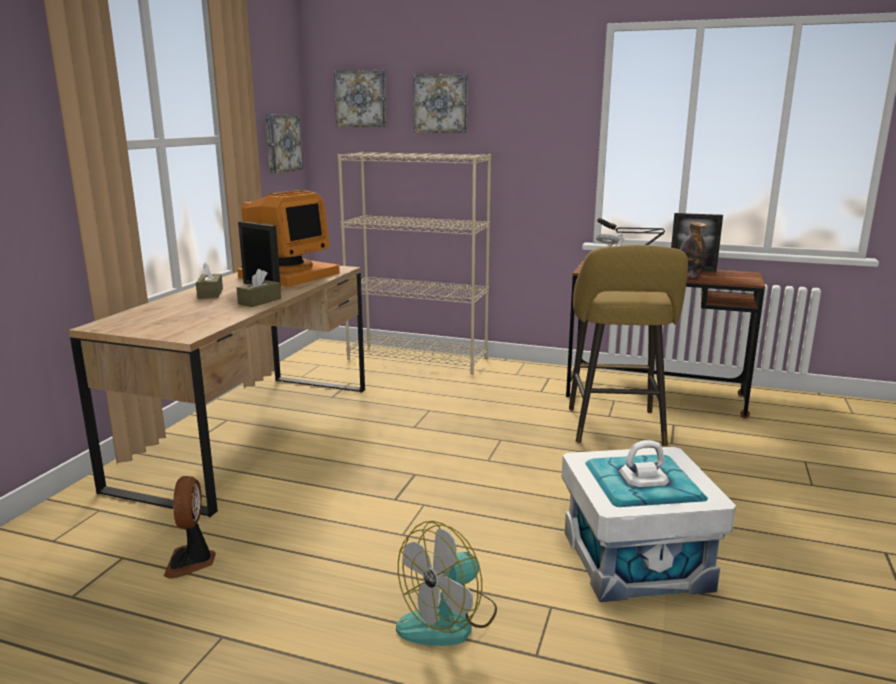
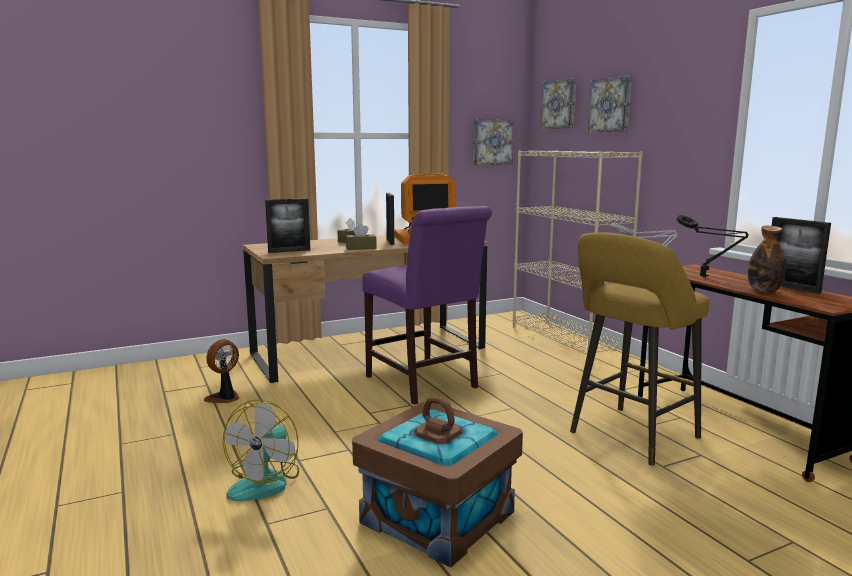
camera: 45 degrees right, 5 degrees down
(183, 325) = (289, 251): none -> picture frame
(384, 447) = (424, 384): none -> purple chair
(449, 620) = (265, 482): fan -> fan turned 75 degrees counterclockwise
(635, 560) = (438, 517): white storage box -> brown storage box

